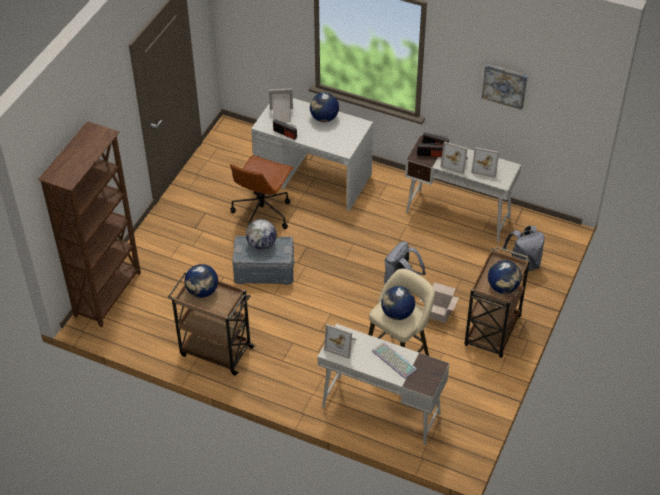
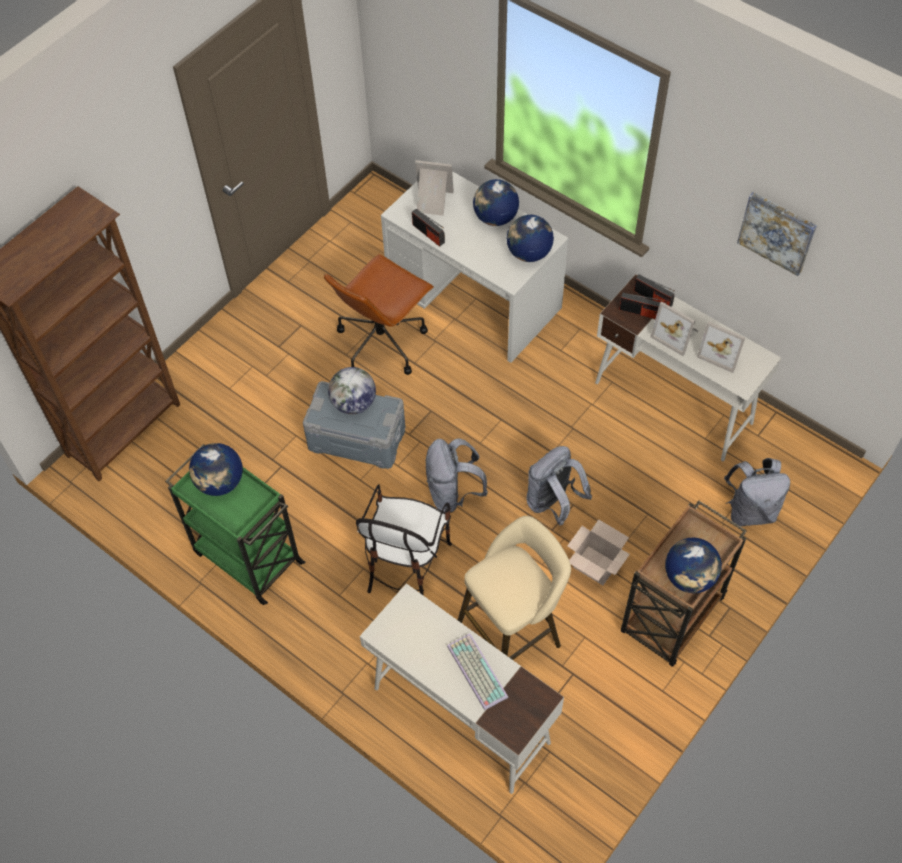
camera: 15 degrees right, 10 degrees up
(215, 351) = (246, 556): brown cart -> green cart
(320, 335) = (406, 564): none -> chair
(336, 290) = (453, 493): none -> grey backpack
(342, 344) = (403, 623): picture frame -> none
(397, 313) = (507, 586): globe -> globe (528, 253)

